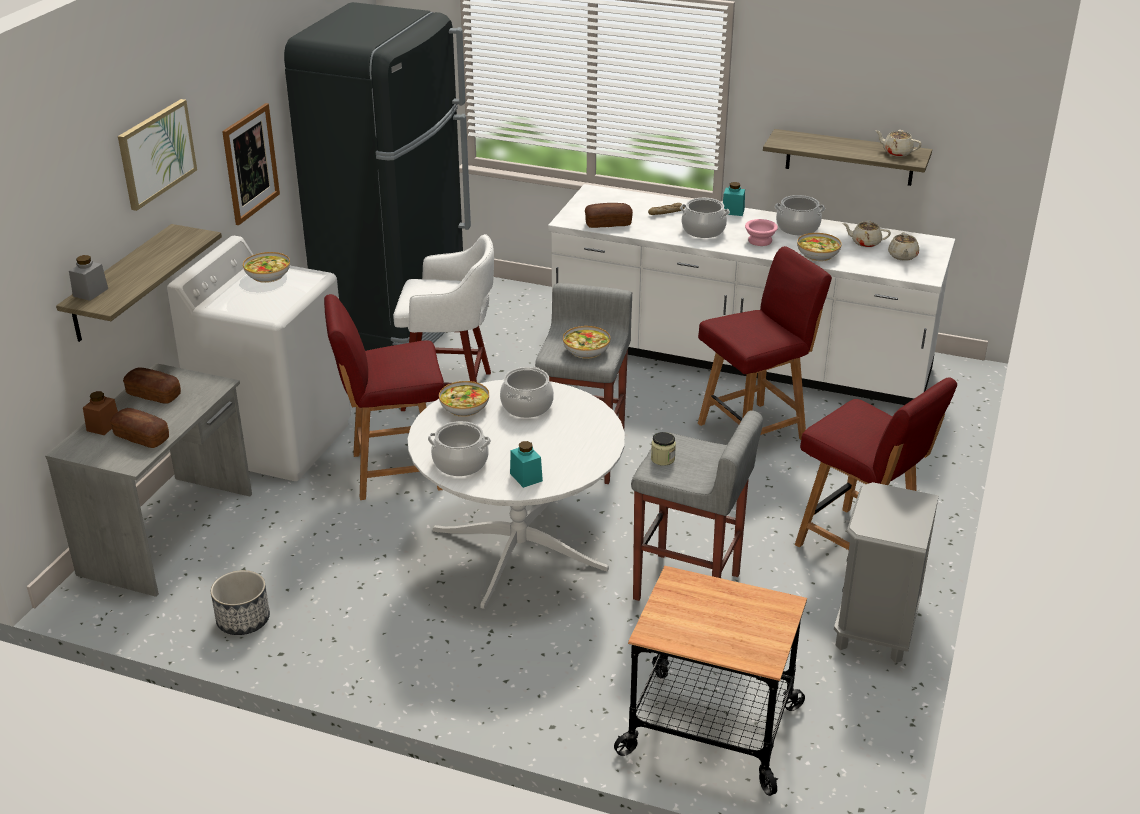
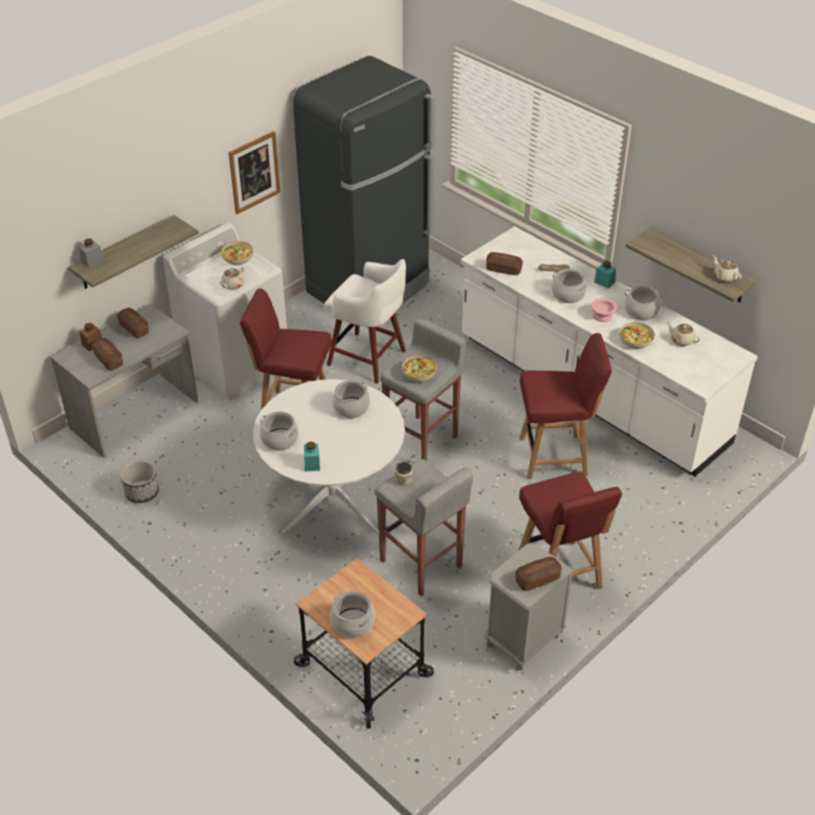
camera: 25 degrees right, 10 degrees up
(156, 153) = (164, 170): picture -> none
(465, 407) = (312, 396): bowl -> none
(722, 638) = (352, 623): none -> cooking pot
(902, 256) = (699, 361): beige teapot -> beige teapot (232, 285)
(908, 516) = (537, 579): none -> bread

